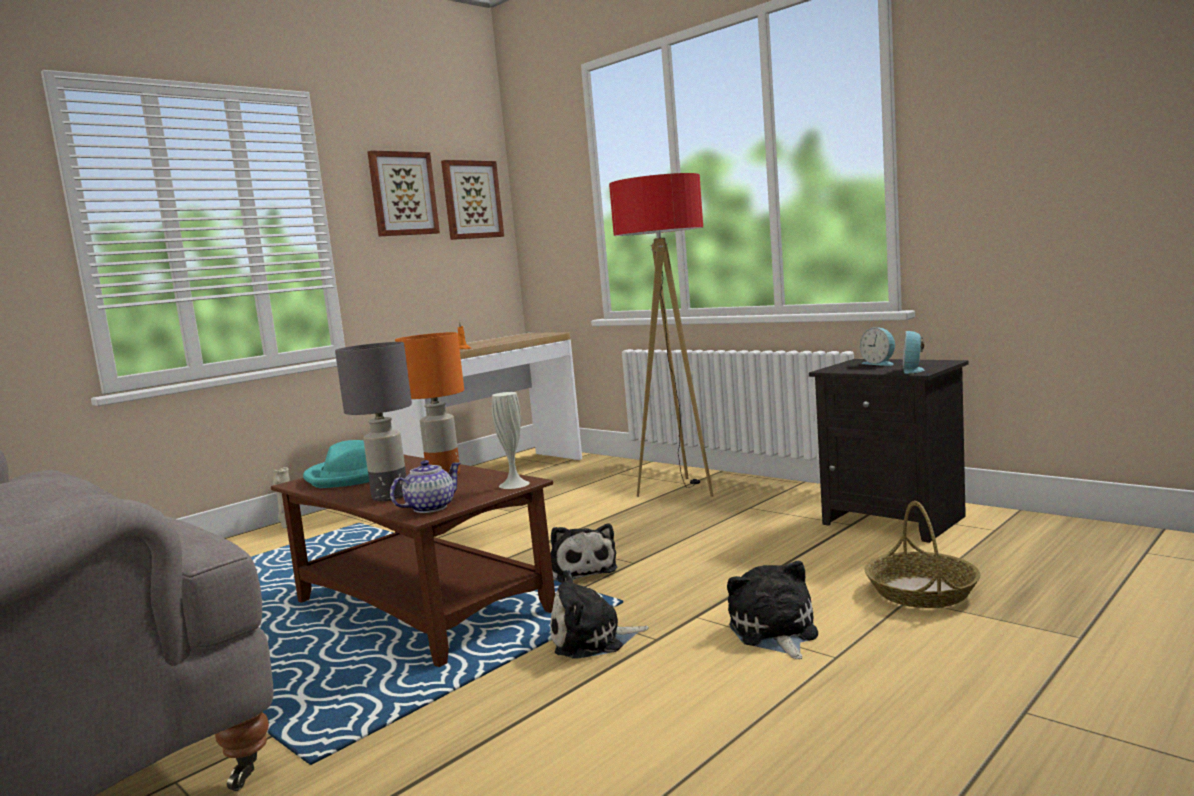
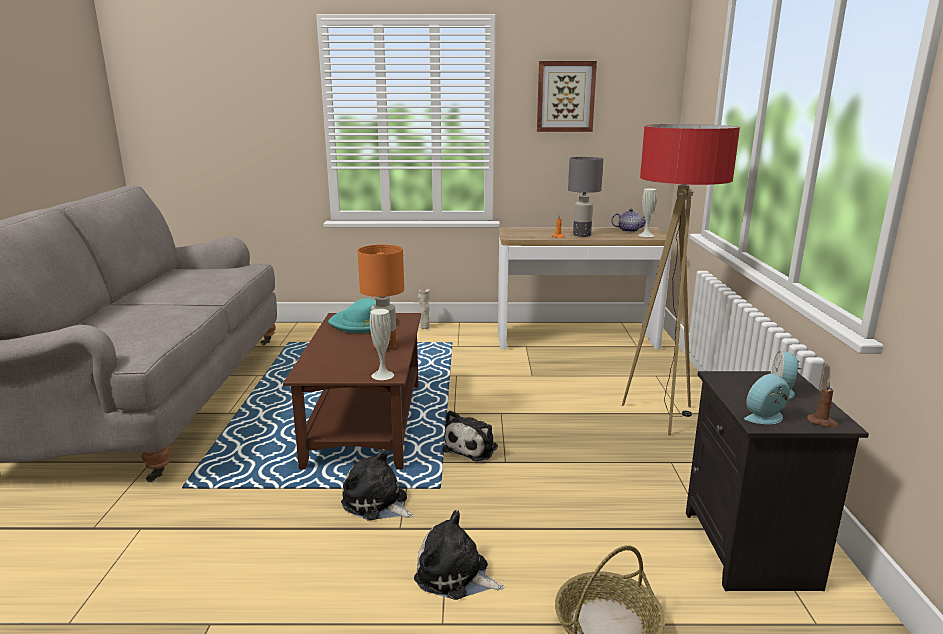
camera: 45 degrees right, 10 degrees up
(389, 496) = (330, 351): grey table lamp -> grey table lamp (581, 235)
(429, 508) = (316, 371): teapot -> teapot (629, 230)
(471, 200) = (635, 102): picture -> none
(539, 335) = (646, 235): none -> white vase
(774, 632) = (455, 575): plush toy -> plush toy turned 105 degrees counterclockwise
(940, 363) = (822, 422): none -> brown candle

